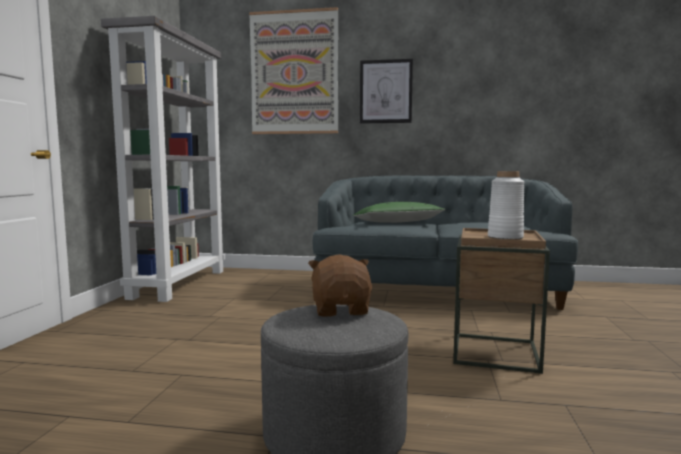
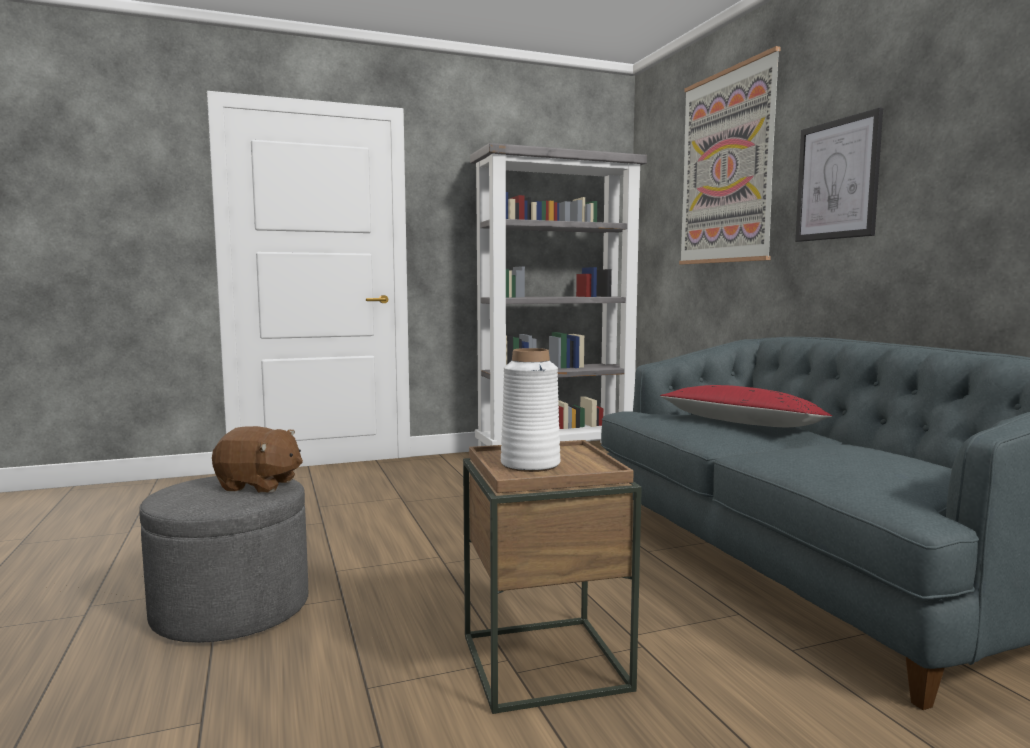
camera: 60 degrees right, 0 degrees up
(341, 310) = (259, 485): brown plush toy -> brown plush toy turned 45 degrees clockwise
(398, 222) = (742, 423): green pillow -> red pillow

